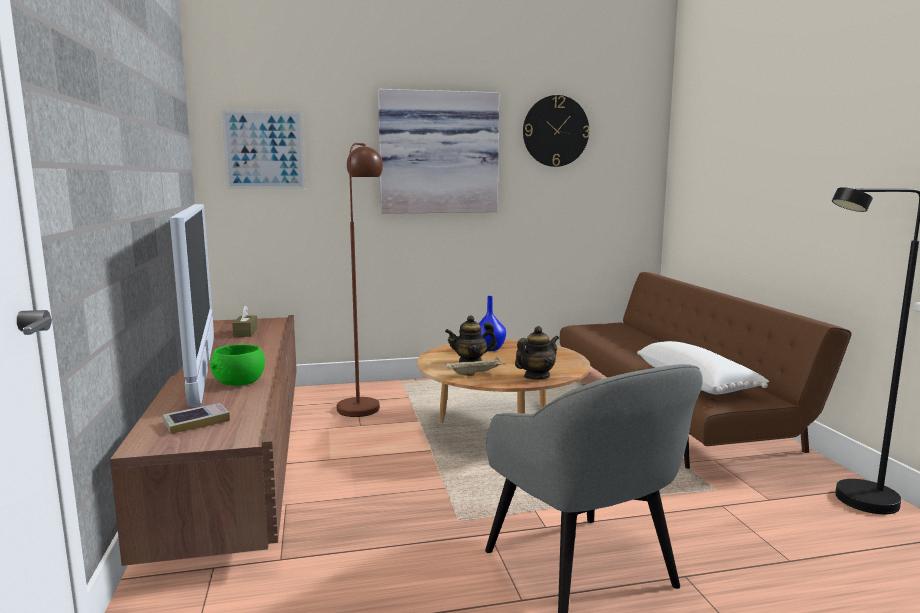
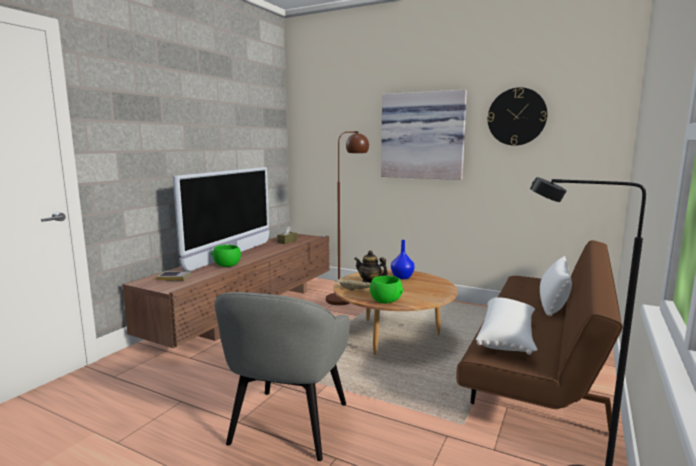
camera: 40 degrees right, 0 degrees up
(264, 150) = (320, 135): picture -> none
(536, 376) = (385, 300): teapot -> green bowl
(654, 342) = (553, 301): none -> white pillow

